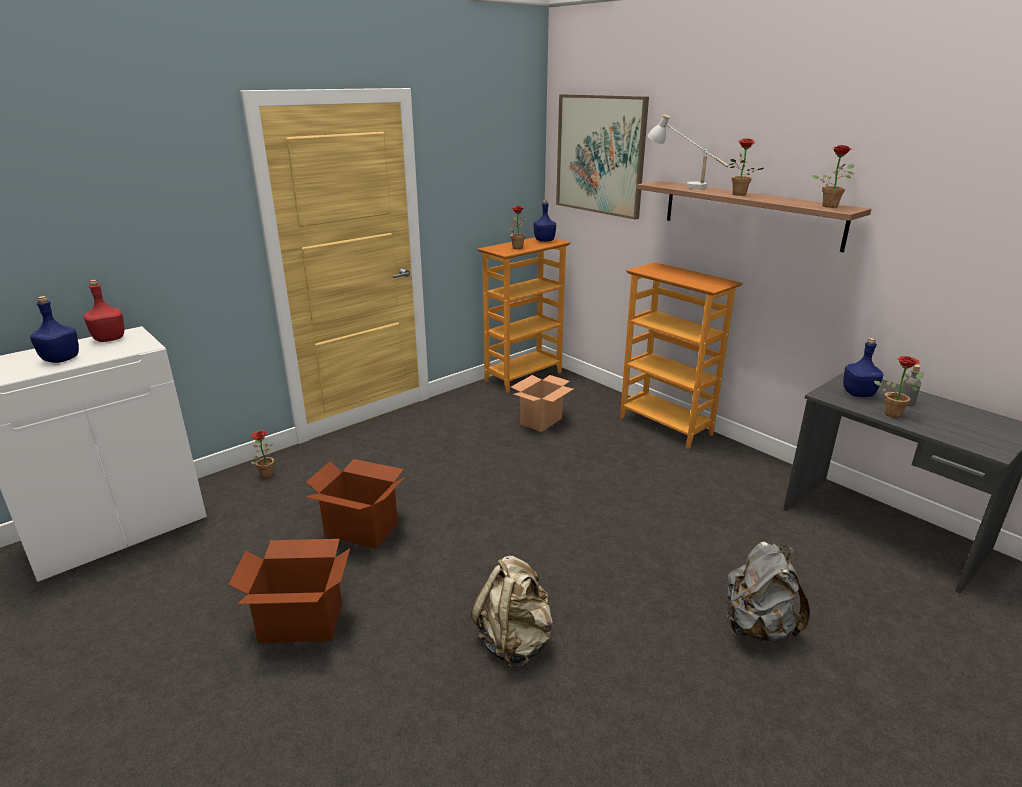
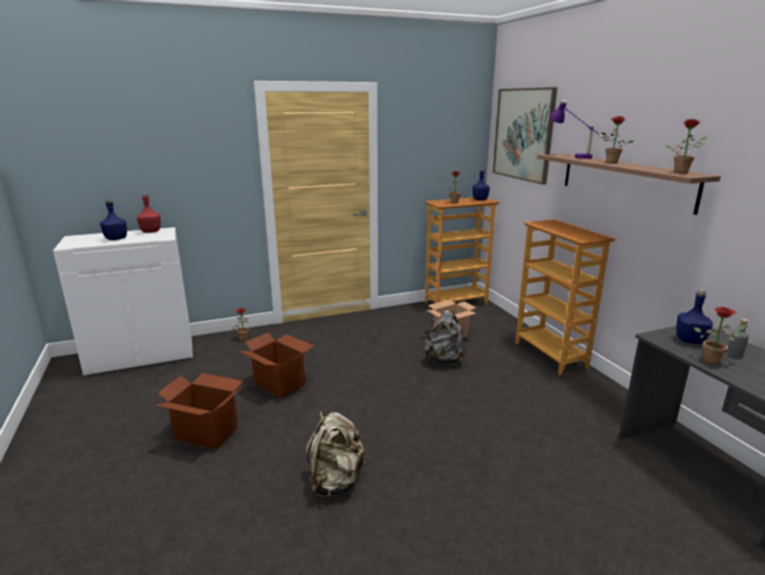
camera: 20 degrees right, 5 degrees down
(683, 185) = (574, 156): white table lamp -> purple table lamp
(757, 627) = (536, 522): grey backpack -> grey backpack (444, 360)

